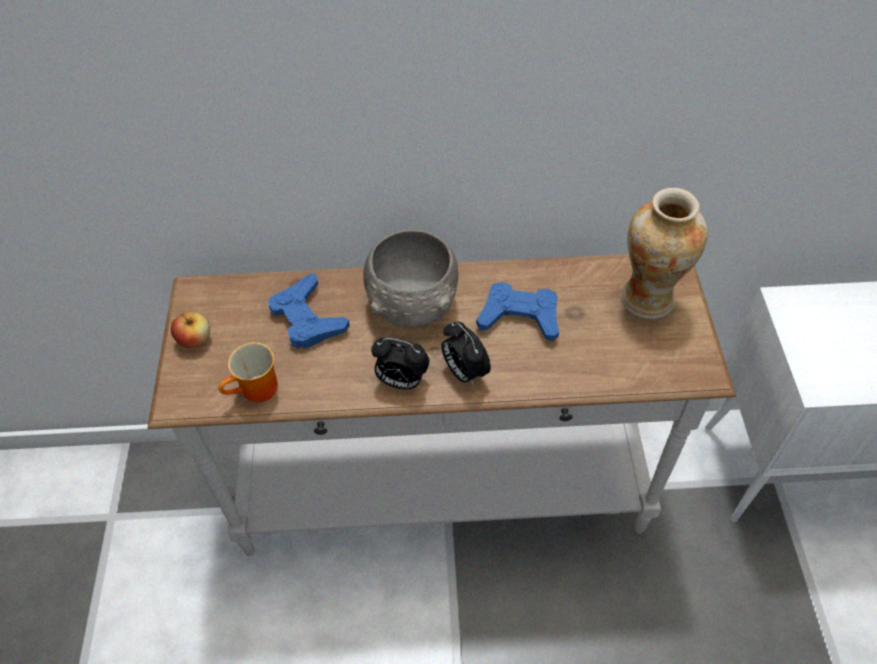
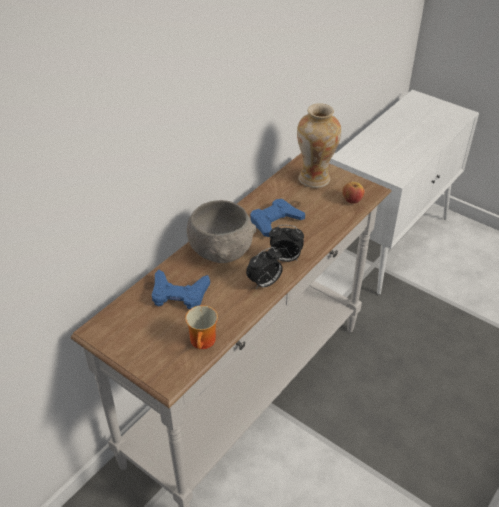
camera: 50 degrees left, 10 degrees down
(195, 340) = (133, 349): apple -> apple (352, 200)

